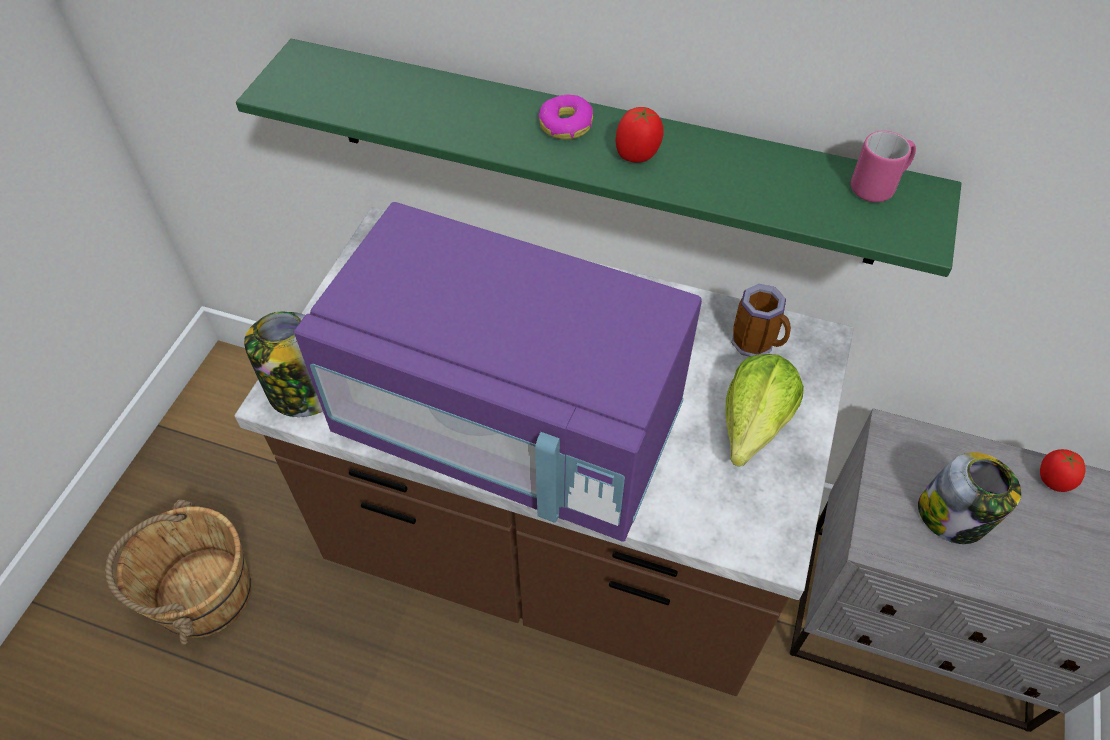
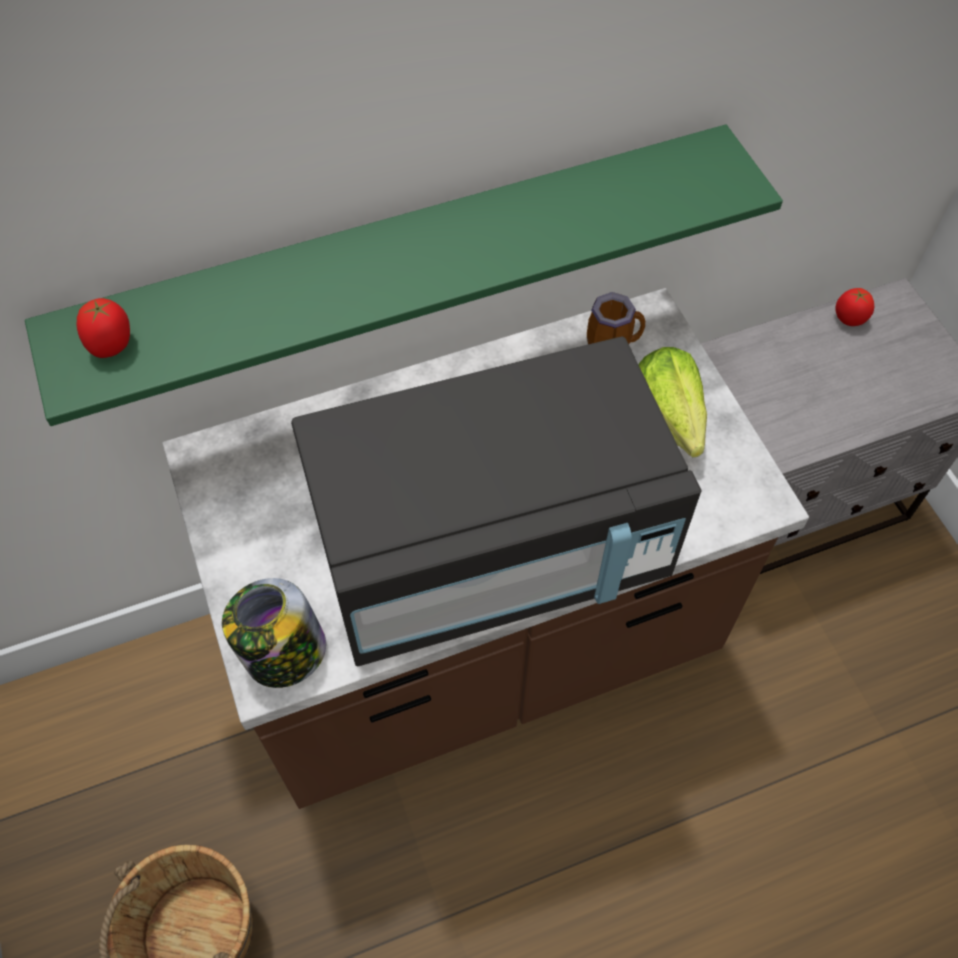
camera: 40 degrees left, 5 degrees up
(510, 427) = (491, 552): purple microwave -> black microwave
(565, 125) = (389, 253): donut -> none
(637, 155) = (477, 245): tomato -> tomato (112, 345)
(878, 187) = (677, 163): pink mug -> none
(953, 516) = (812, 392): jar -> none

